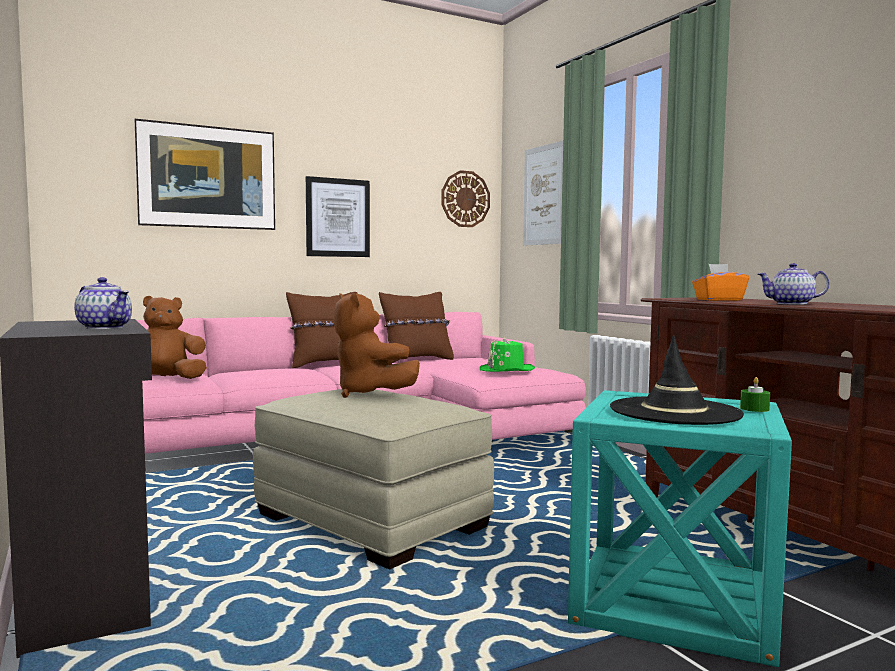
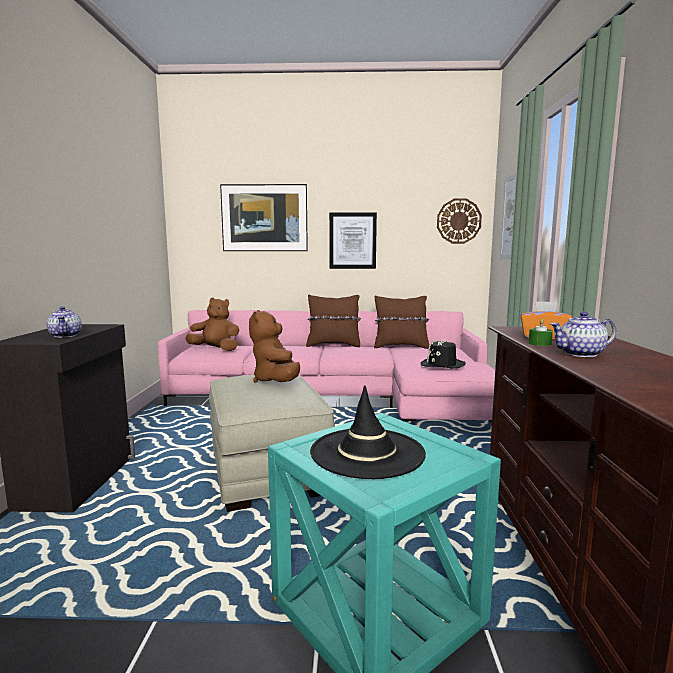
camera: 30 degrees right, 5 degrees up
(506, 370) = (442, 365): green hat -> black hat
(754, 409) = (450, 464): green candle -> green candle (539, 343)
(791, 303) = (580, 354): teapot -> teapot turned 45 degrees counterclockwise

